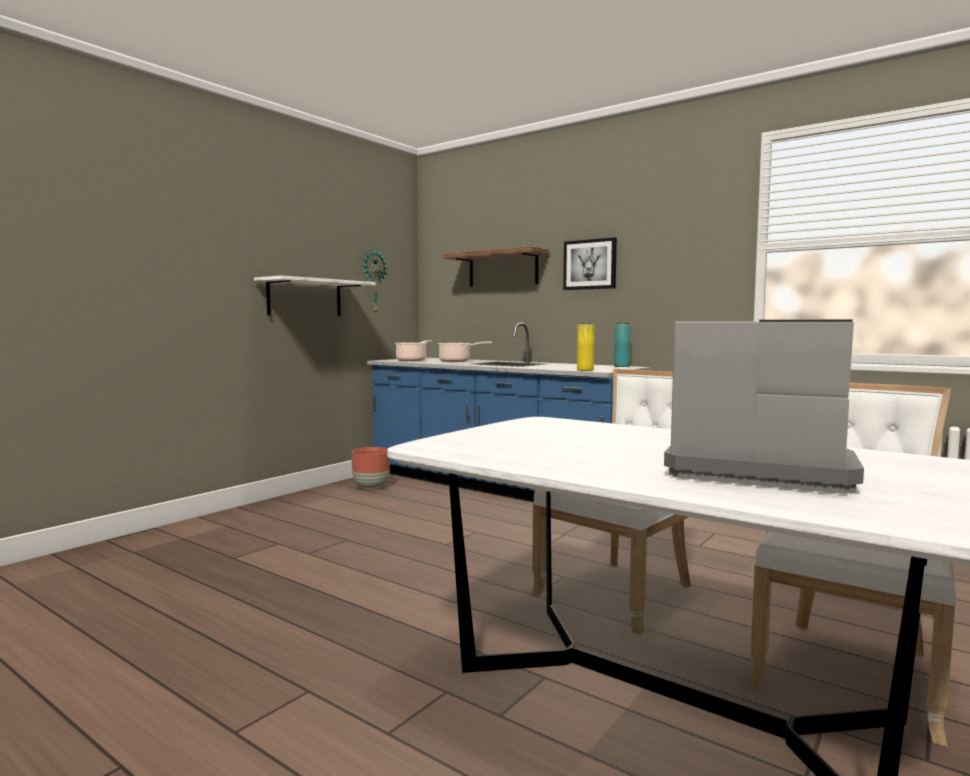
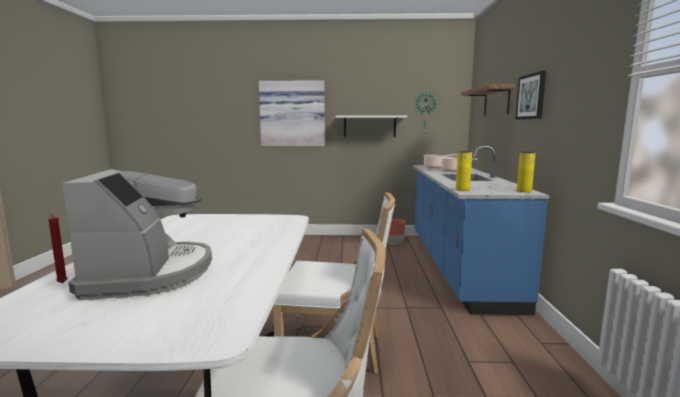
camera: 55 degrees right, 5 degrees up
(173, 268) = (292, 114): none -> picture
(621, 366) = (524, 191): turquoise vase -> yellow vase
(770, 499) = (62, 283): none -> red candle

